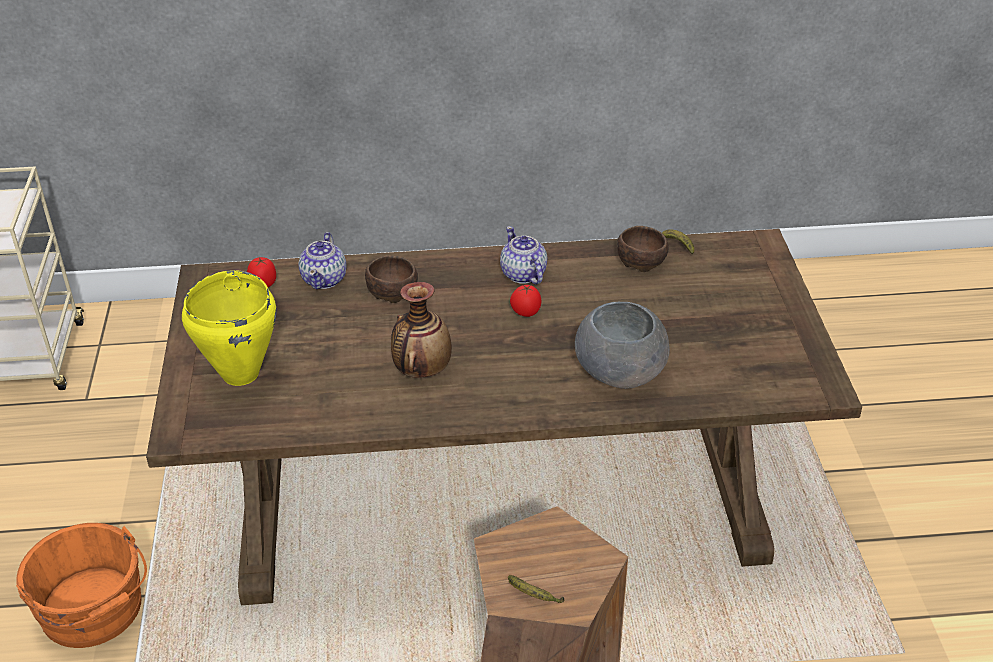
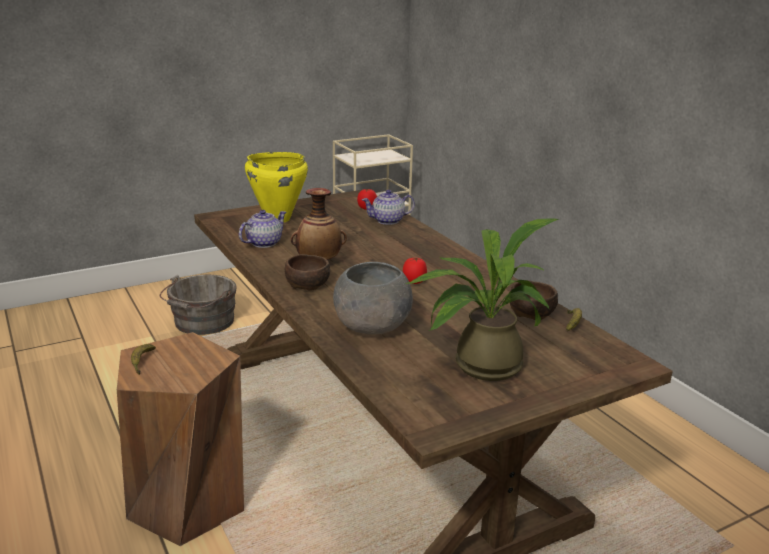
camera: 65 degrees right, 15 degrees down
(94, 611) = (202, 323): orange bucket -> grey bucket
(392, 290) = (396, 239): brown bowl -> brown bowl (308, 284)
(523, 275) = (459, 273): teapot -> teapot (263, 243)
(730, 328) = (479, 366): none -> potted plant

